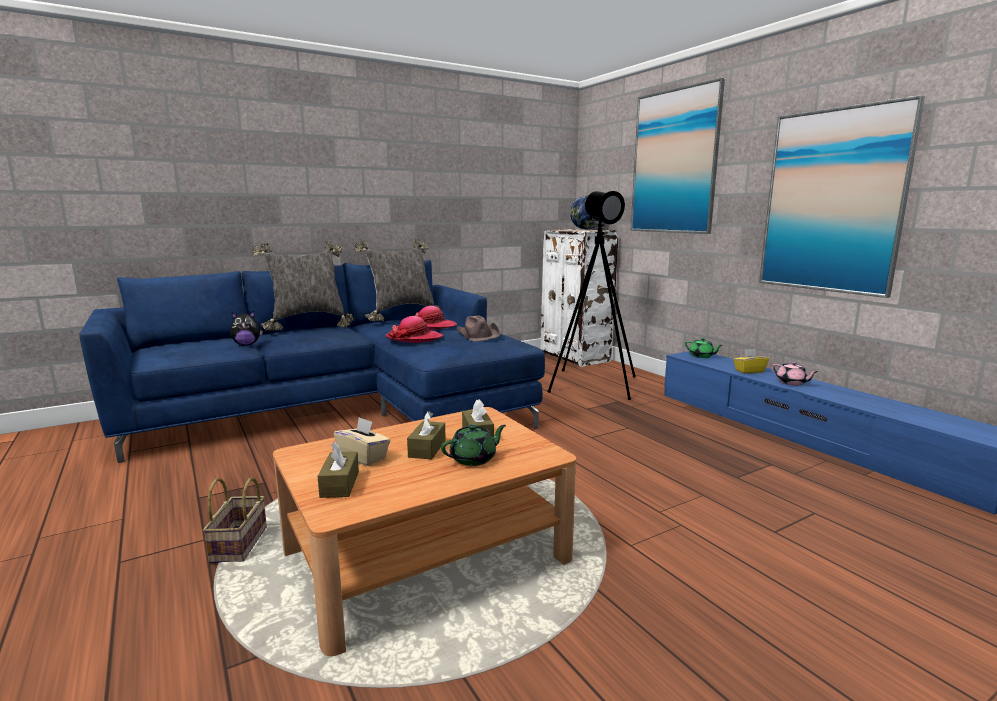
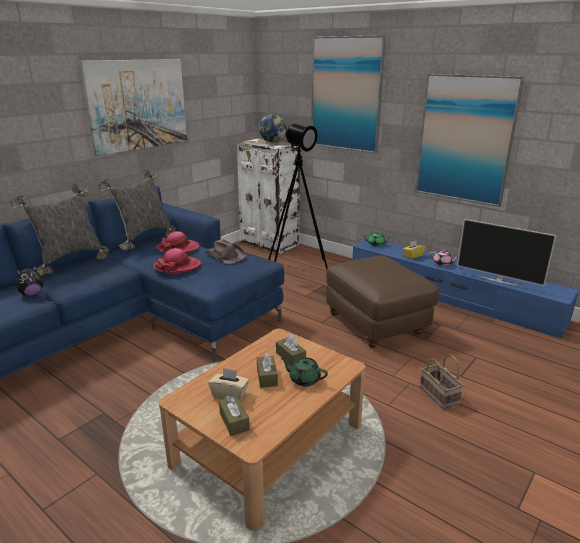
camera: 20 degrees left, 10 degrees up
(240, 545) = (130, 471): basket -> basket (440, 395)
(421, 171) = (138, 105): none -> picture
(474, 459) = (304, 379): green teapot -> green teapot turned 105 degrees counterclockwise
(670, 449) = (377, 323): none -> brown ottoman
(879, 409) = (498, 280): none -> television

